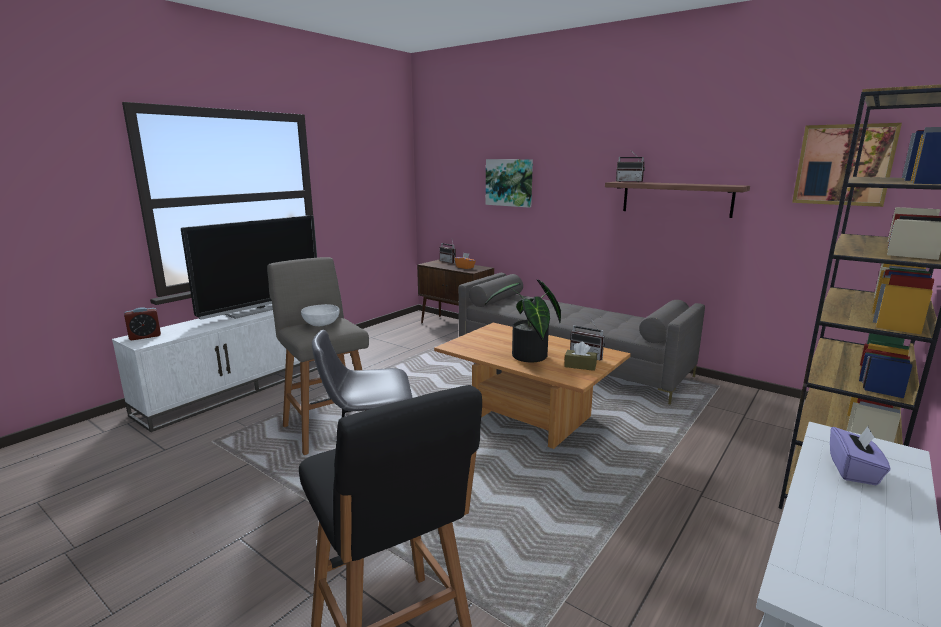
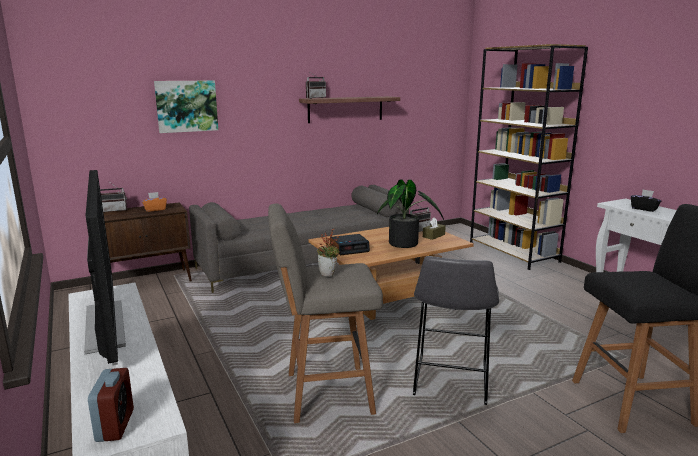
camera: 65 degrees left, 0 degrees up
(321, 324) = (329, 274): white bowl -> potted plant
(484, 339) = (349, 248): none -> alarm clock
(843, 165) = (431, 81): picture -> none
(853, 470) = (644, 209): purple tissue box -> black tissue box

